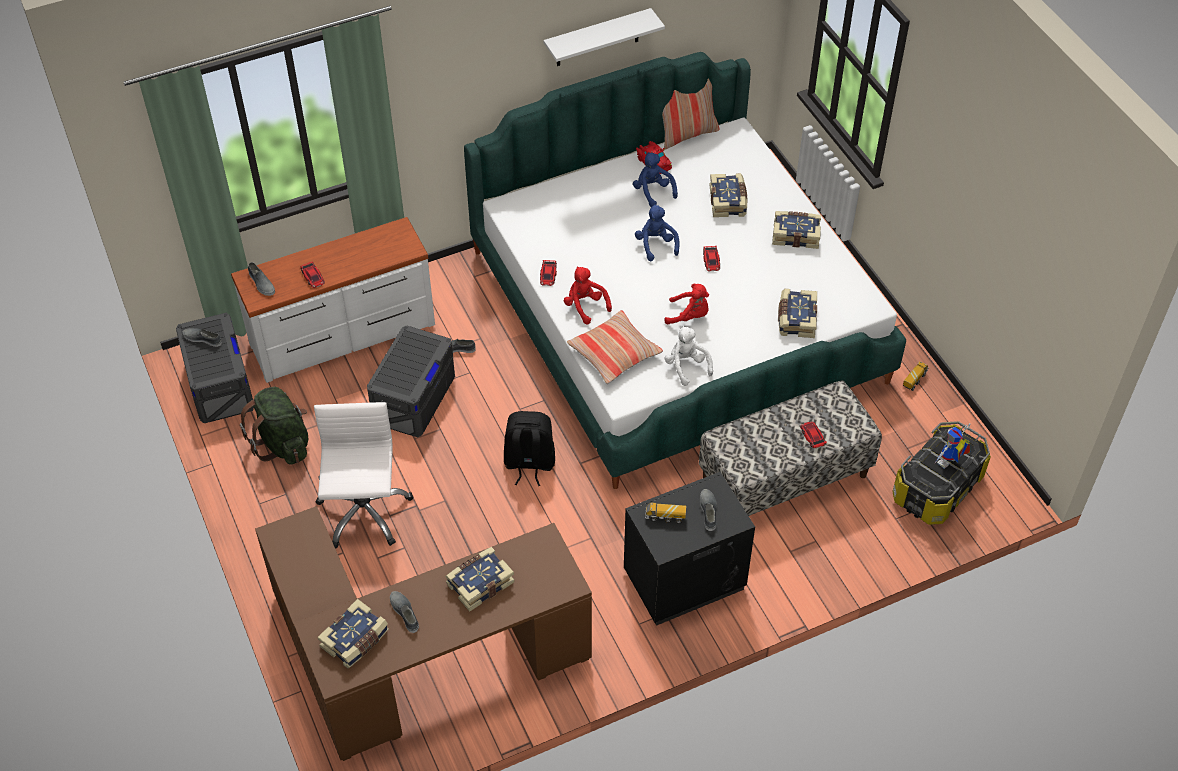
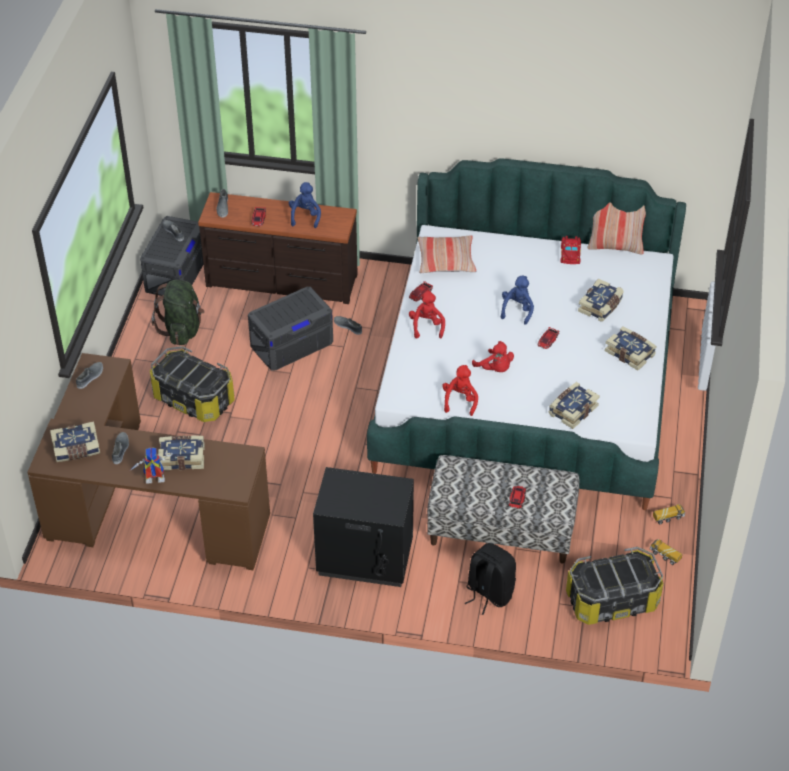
camera: 35 degrees right, 5 degrees down
(343, 336) = (281, 281): white dresser -> brown dresser
(363, 512) = (194, 398): white office chair -> storage box
(529, 463) = (329, 425): black backpack -> black backpack (488, 593)
(597, 38) = (549, 130): white shelf -> none
(614, 353) = (417, 367): pillow -> pillow (446, 260)
(653, 191) = (550, 273): blue plush toy -> blue plush toy (305, 216)
(665, 517) = (347, 487): toy truck -> toy truck (664, 555)
(686, 366) = (460, 401): white plush toy -> red plush toy
(708, 511) = (380, 499): grey shoe -> grey shoe (90, 377)
(948, 464) = (616, 578): toy robot -> toy robot (153, 482)

